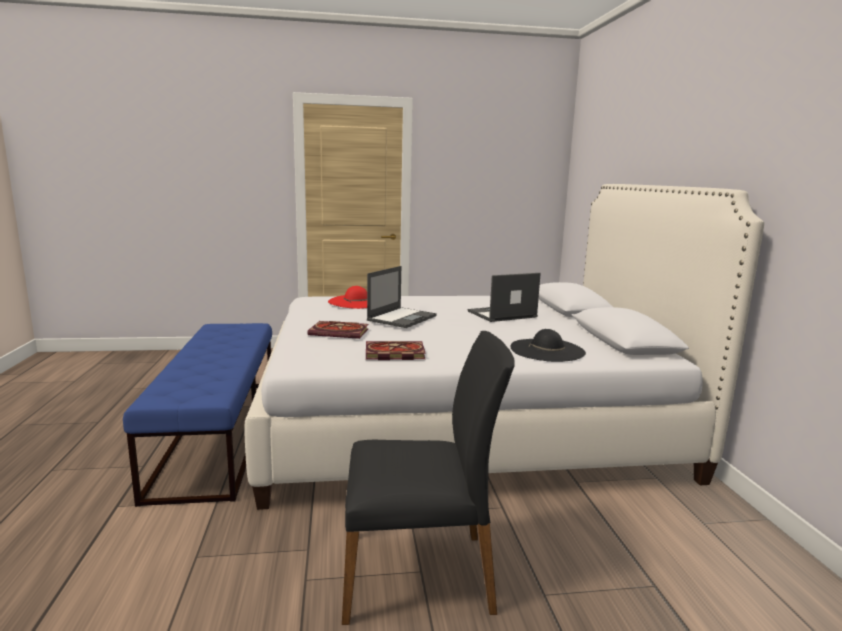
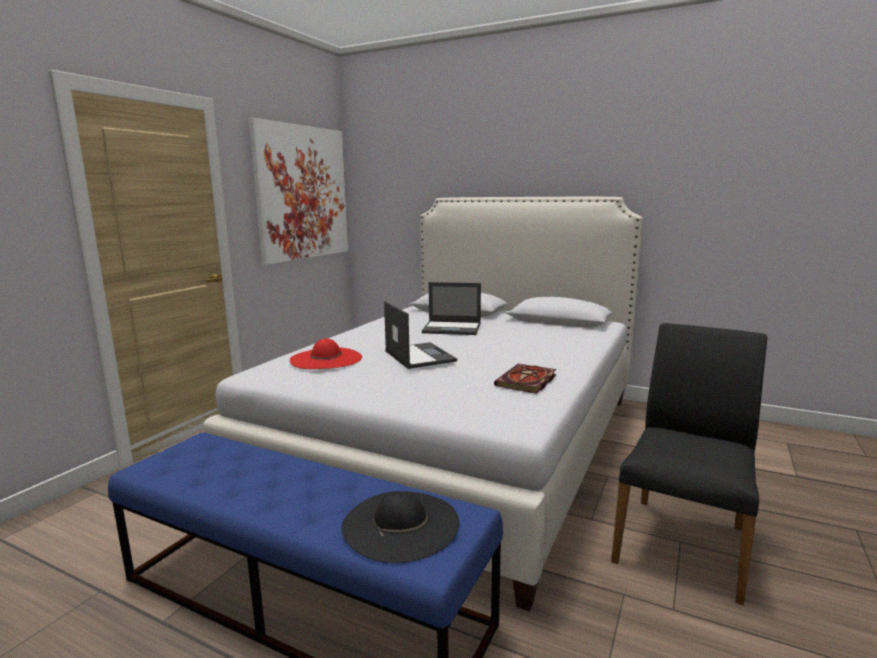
camera: 55 degrees left, 0 degrees up
(340, 332) = (431, 386): book -> none
(501, 314) = (452, 328): laptop -> laptop turned 90 degrees counterclockwise
(502, 174) = (302, 193): none -> picture
(547, 350) = (564, 340): black hat -> black hat (400, 524)

